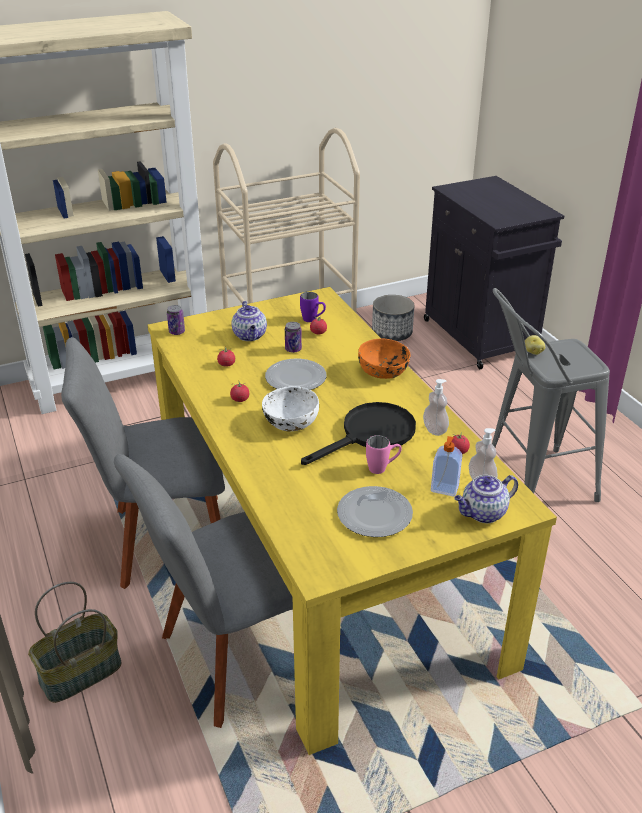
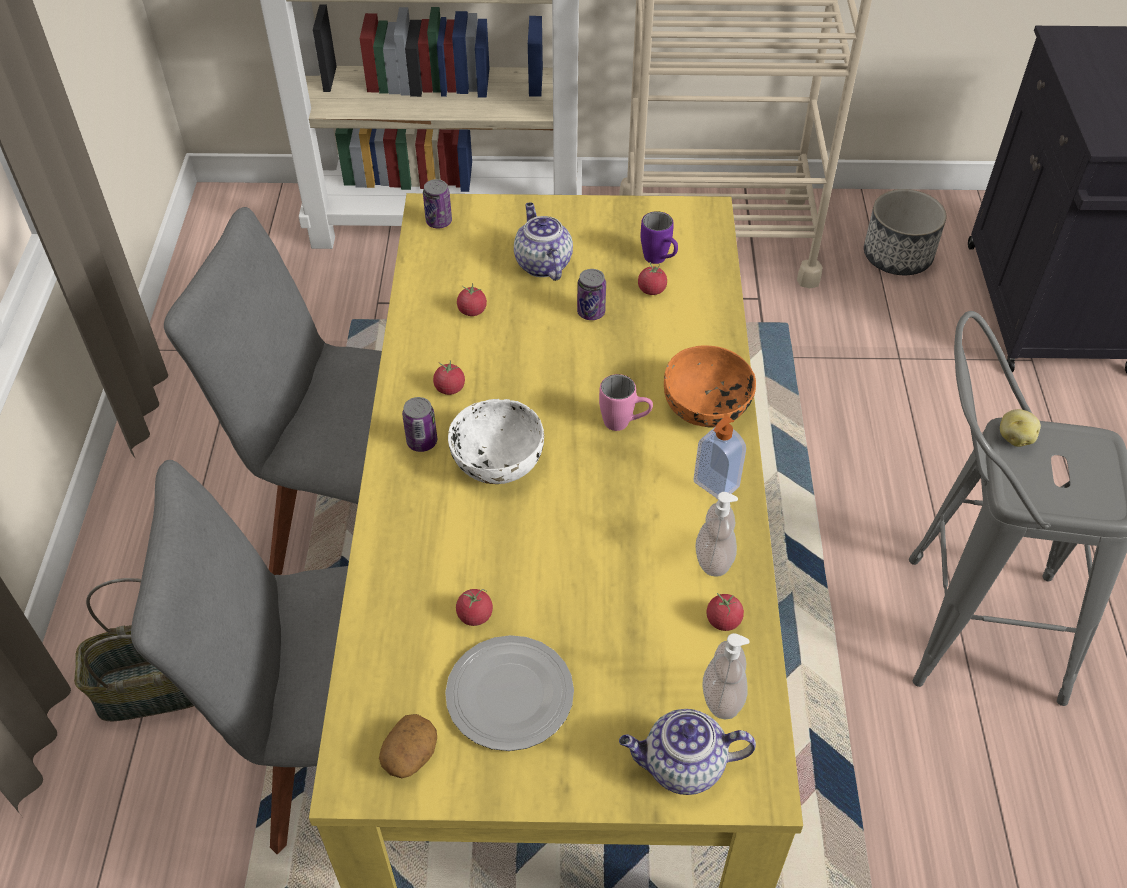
camera: 25 degrees right, 15 degrees up
(242, 426) = (422, 442): none -> can
(250, 336) = (542, 264): teapot -> teapot turned 150 degrees clockwise
(296, 377) = (560, 372): plate -> none
(330, 488) = (475, 615): none -> tomato
(341, 555) = (410, 755): none -> potato
(371, 435) = (603, 532): black frying pan -> none
(382, 468) = (579, 607): pink mug -> pink mug (624, 424)
(444, 489) = (650, 690): soap dispenser -> soap dispenser (715, 485)

